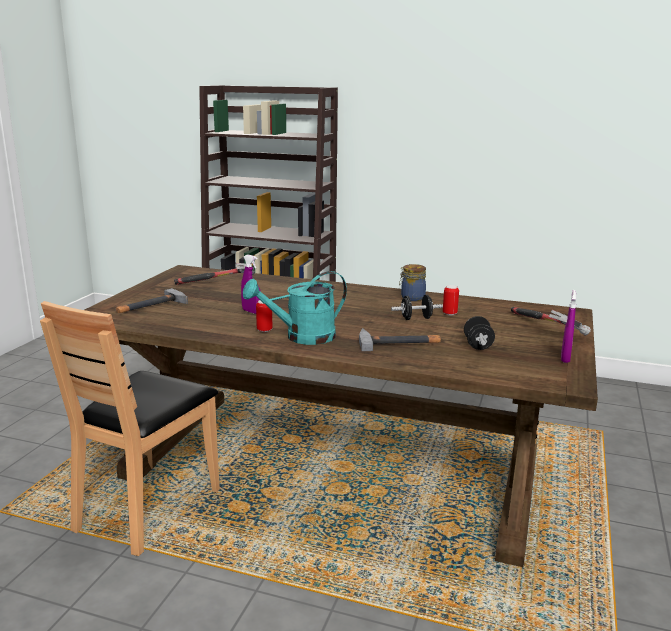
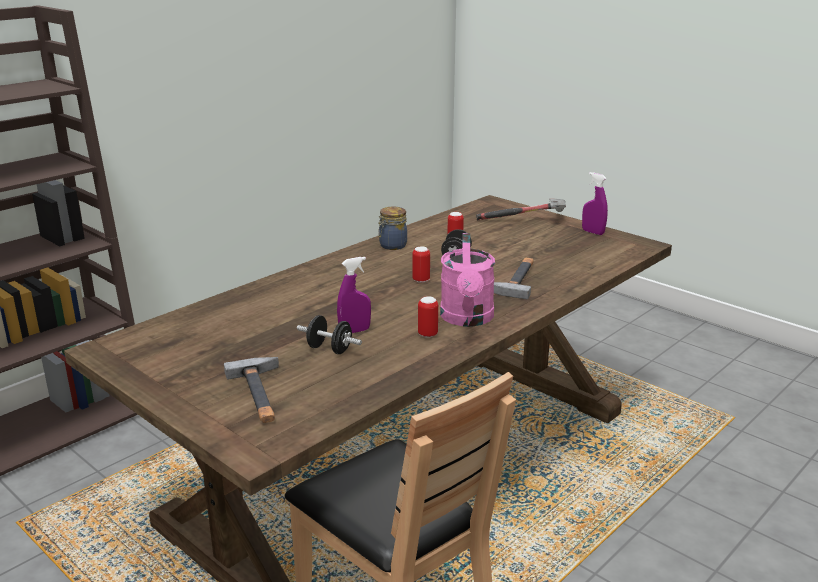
camera: 65 degrees left, 5 degrees up
(218, 284) = (213, 334): hammer -> none
(302, 337) = (467, 319): turquoise watering can -> pink watering can
(357, 315) = (421, 280): none -> can
(478, 345) = (544, 252): black dumbbell -> black dumbbell (329, 349)

